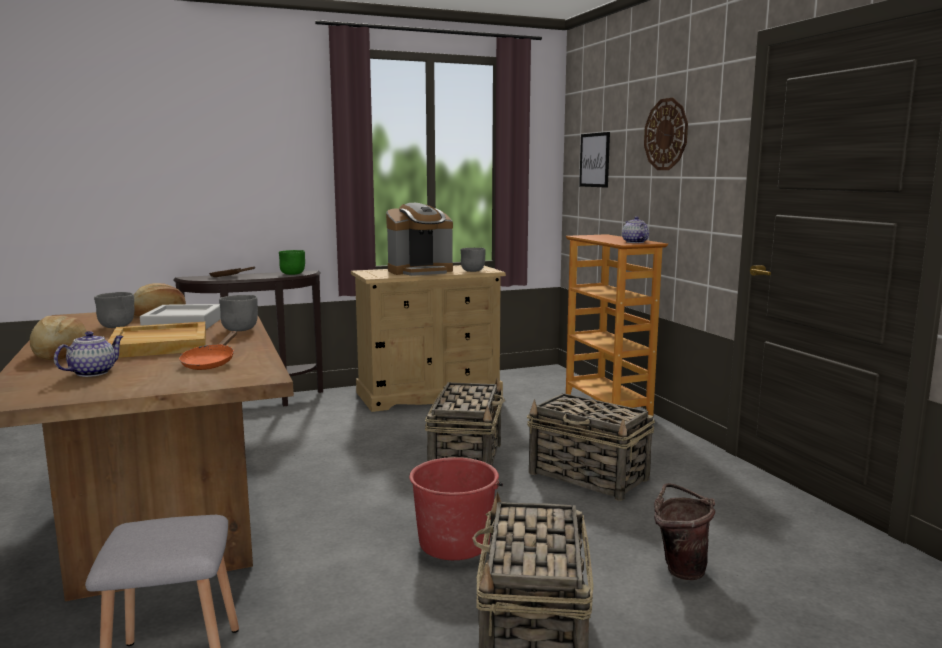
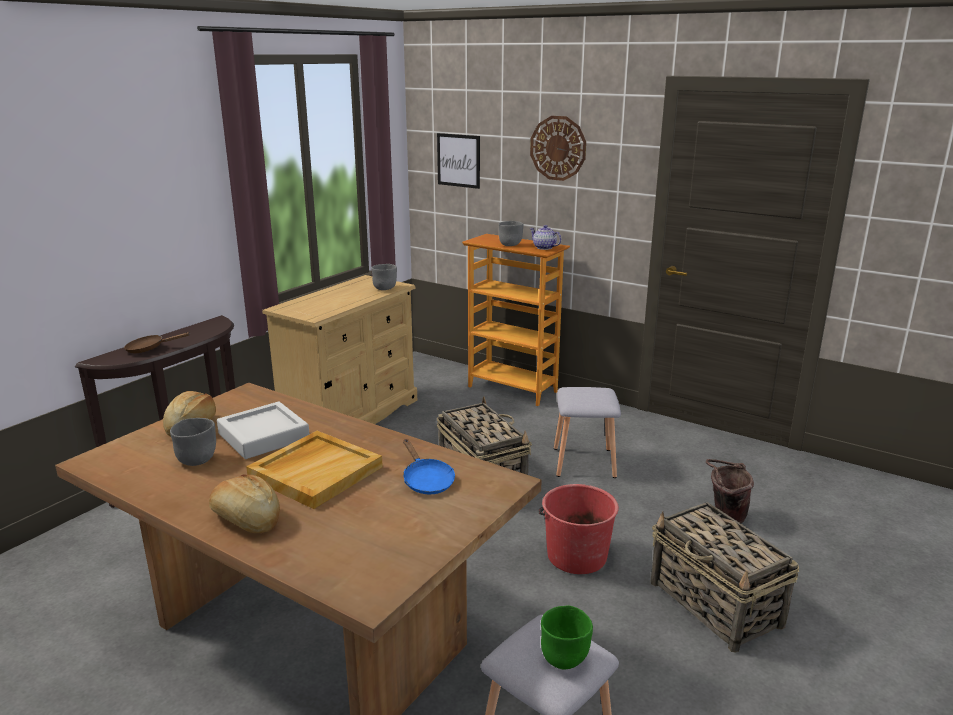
camera: 35 degrees left, 10 degrees up
(93, 372) = (352, 531): teapot -> none
(210, 363) = (426, 481): orange frying pan -> blue frying pan
(241, 330) = (343, 427): grey bowl -> grey bowl (510, 245)
(293, 274) = (213, 328): green bowl -> green bowl (565, 658)
(420, 271) = (338, 298): coffee machine -> none
(589, 477) = (585, 462): basket -> grey stool

